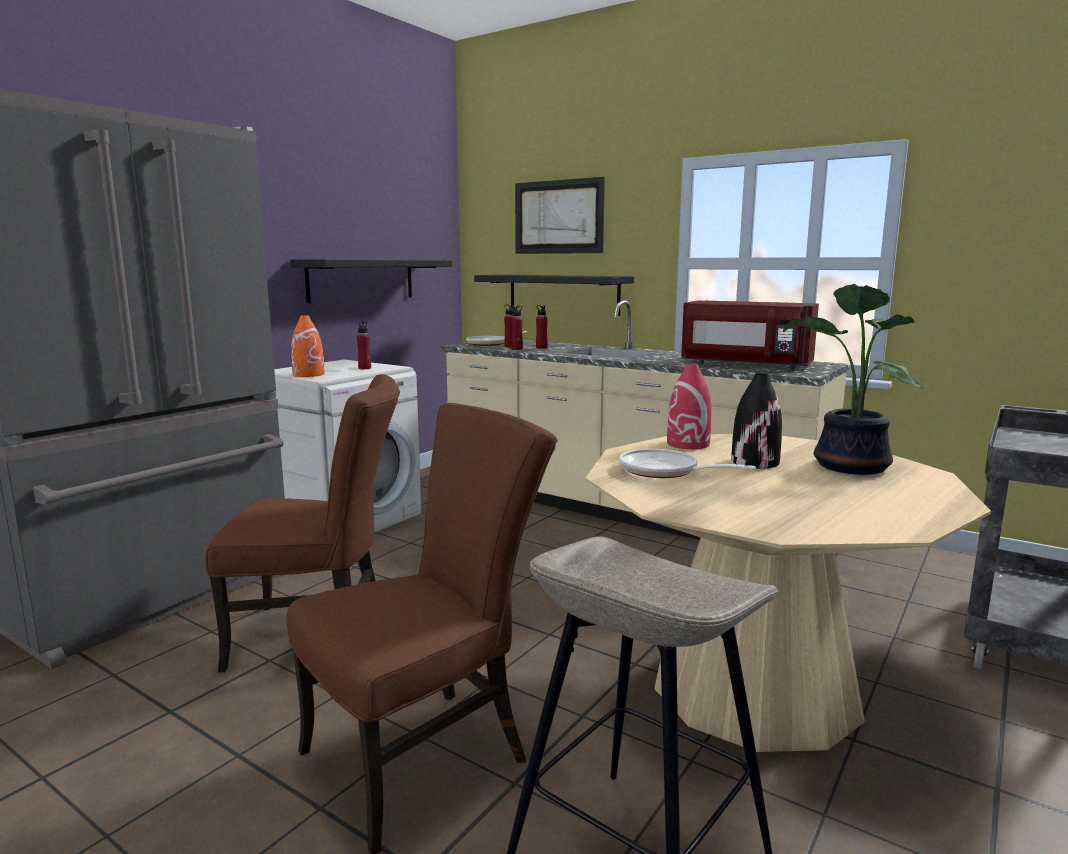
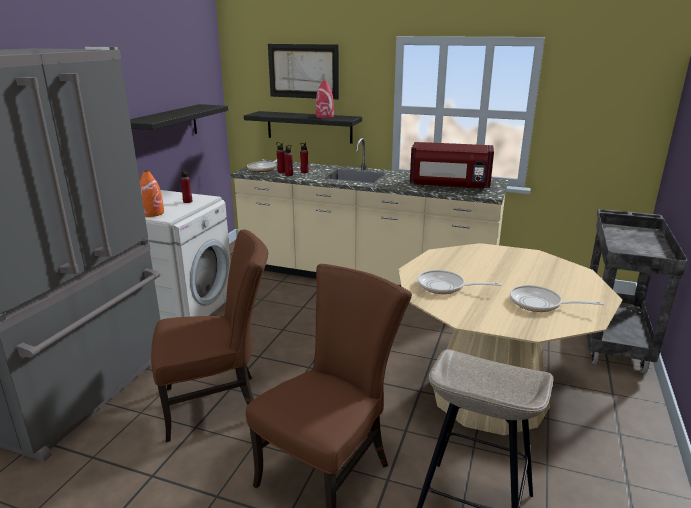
camera: 15 degrees left, 10 degrees up
(688, 444) = (443, 258): red vase -> red vase (325, 116)
(754, 462) = (488, 272): black vase -> none
(820, 502) = (540, 304): none -> frying pan
(846, 466) = (538, 270): potted plant -> none

